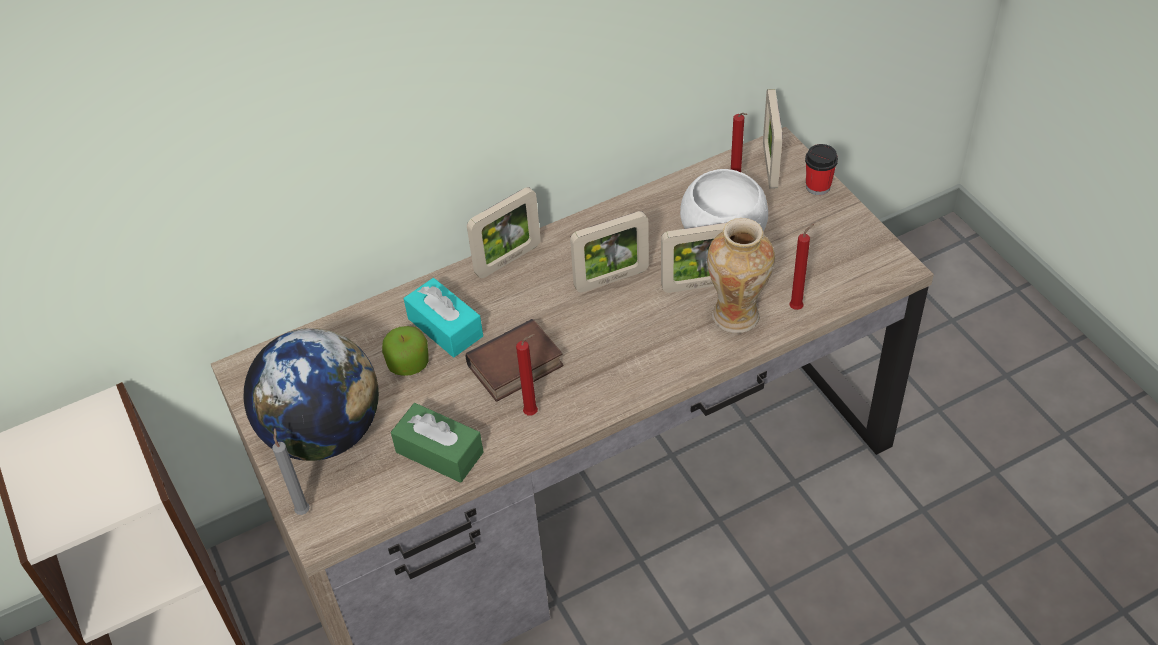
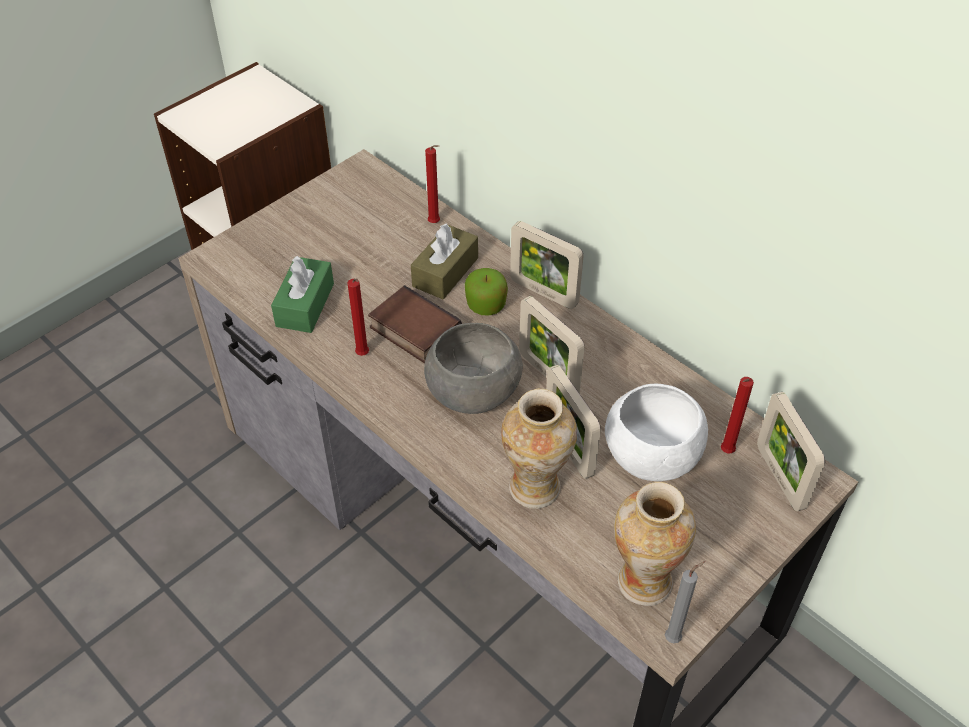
camera: 70 degrees right, 0 degrees up
(303, 509) = (232, 241): grey candle -> grey candle (675, 637)
(324, 432) = (310, 231): globe -> none
(408, 363) = (396, 260): apple -> apple (486, 305)
(445, 327) = (445, 272): turquoise tissue box -> brown tissue box
(609, 335) = (473, 389): none -> grey bowl
(770, 166) = (780, 477): picture frame -> picture frame turned 90 degrees counterclockwise
(797, 307) = (568, 542): red candle -> red candle (435, 224)
(818, 186) = (769, 531): cup -> none
(845, 270) = (642, 580): none -> vase

